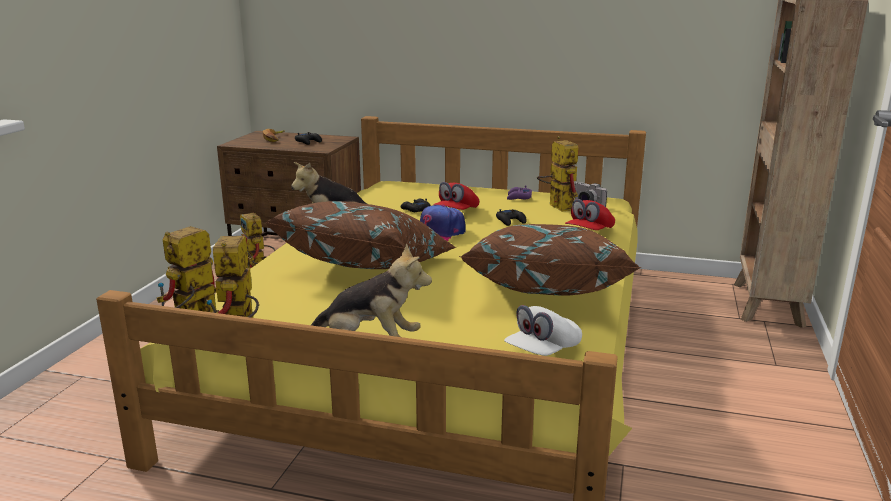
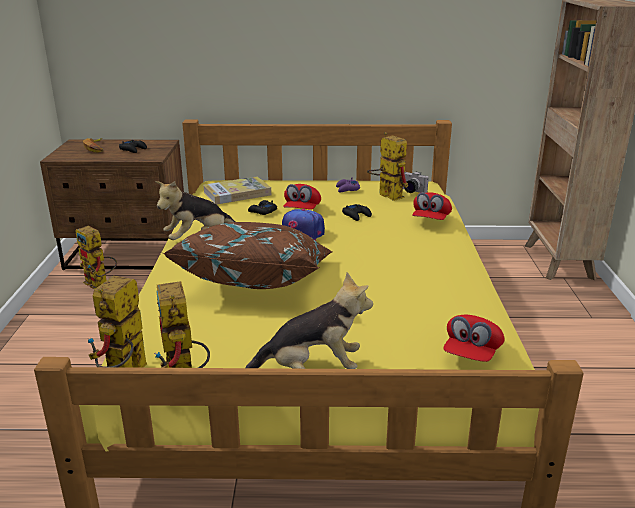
camera: 15 degrees left, 5 degrees up
(401, 192) = (237, 193): none -> book
(542, 351) = (472, 353): white cap -> red cap
(544, 292) = (433, 289): brown pillow -> none

